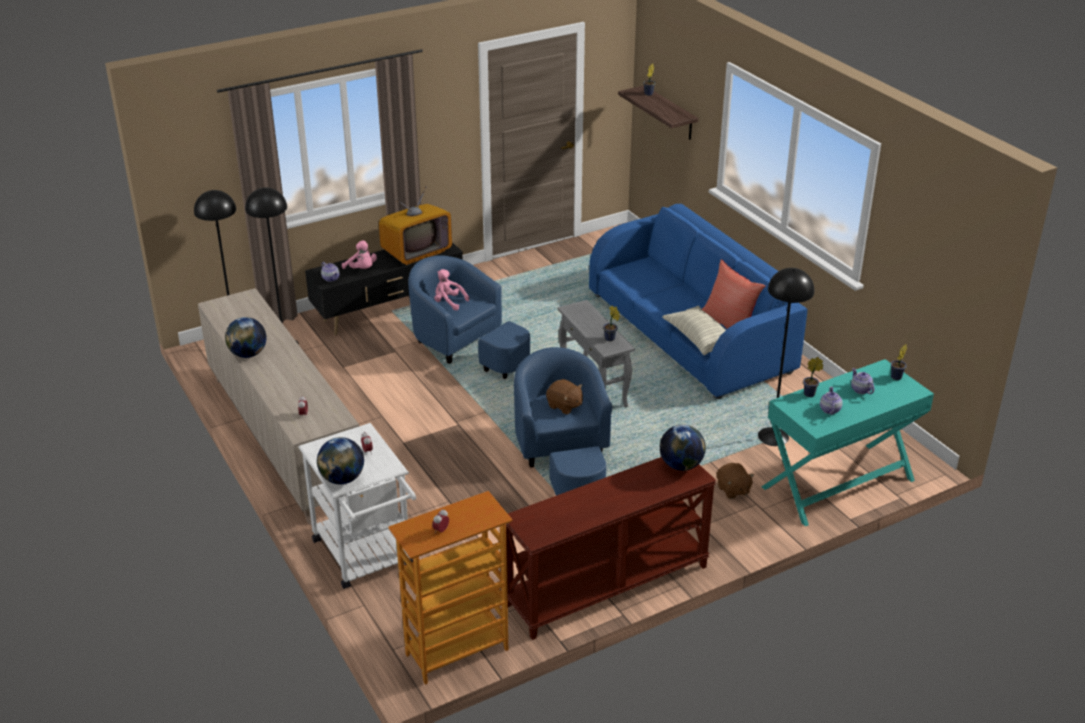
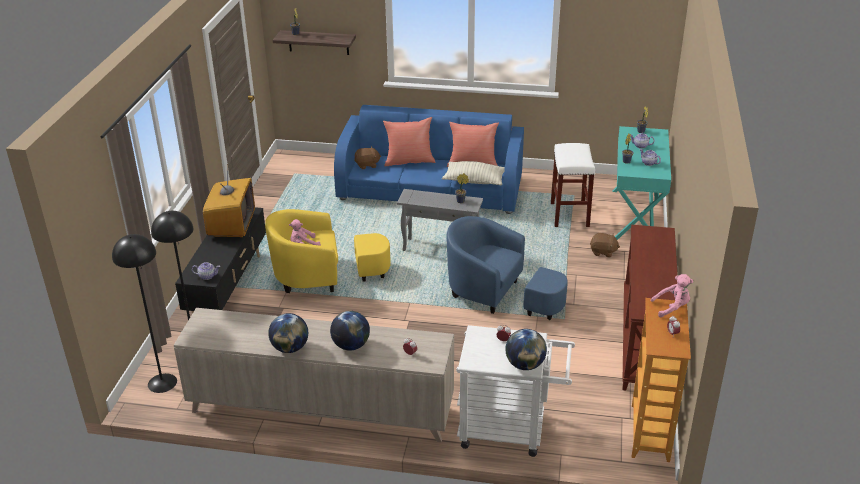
camera: 50 degrees left, 0 degrees up
(361, 269) = (217, 258): pink plush toy -> pink plush toy (672, 307)
(465, 347) = (323, 276): blue armchair -> yellow armchair
(564, 406) = (489, 257): brown plush toy -> brown plush toy (367, 165)
(678, 287) = (409, 161): none -> red pillow
(681, 465) = (648, 232): globe -> globe (351, 345)
(773, 436) = (569, 214): black floor lamp -> white stool

